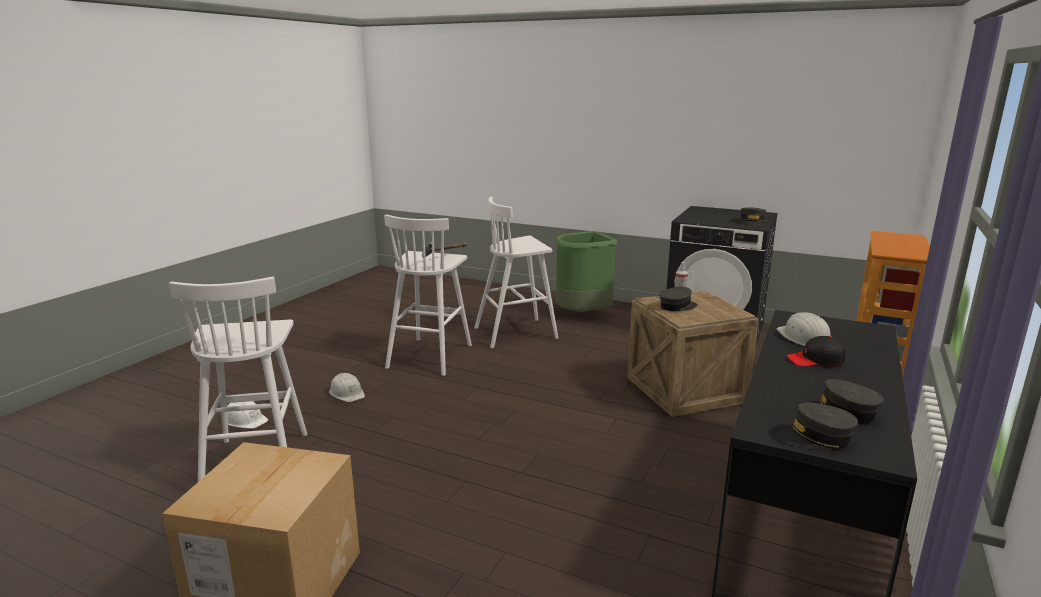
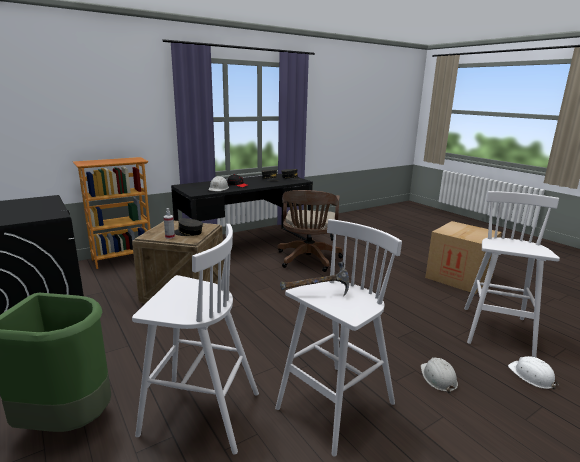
camera: 150 degrees left, 0 degrees up
(623, 514) = (308, 260): none -> brown office chair
(752, 222) = (30, 201): grey cap -> none

